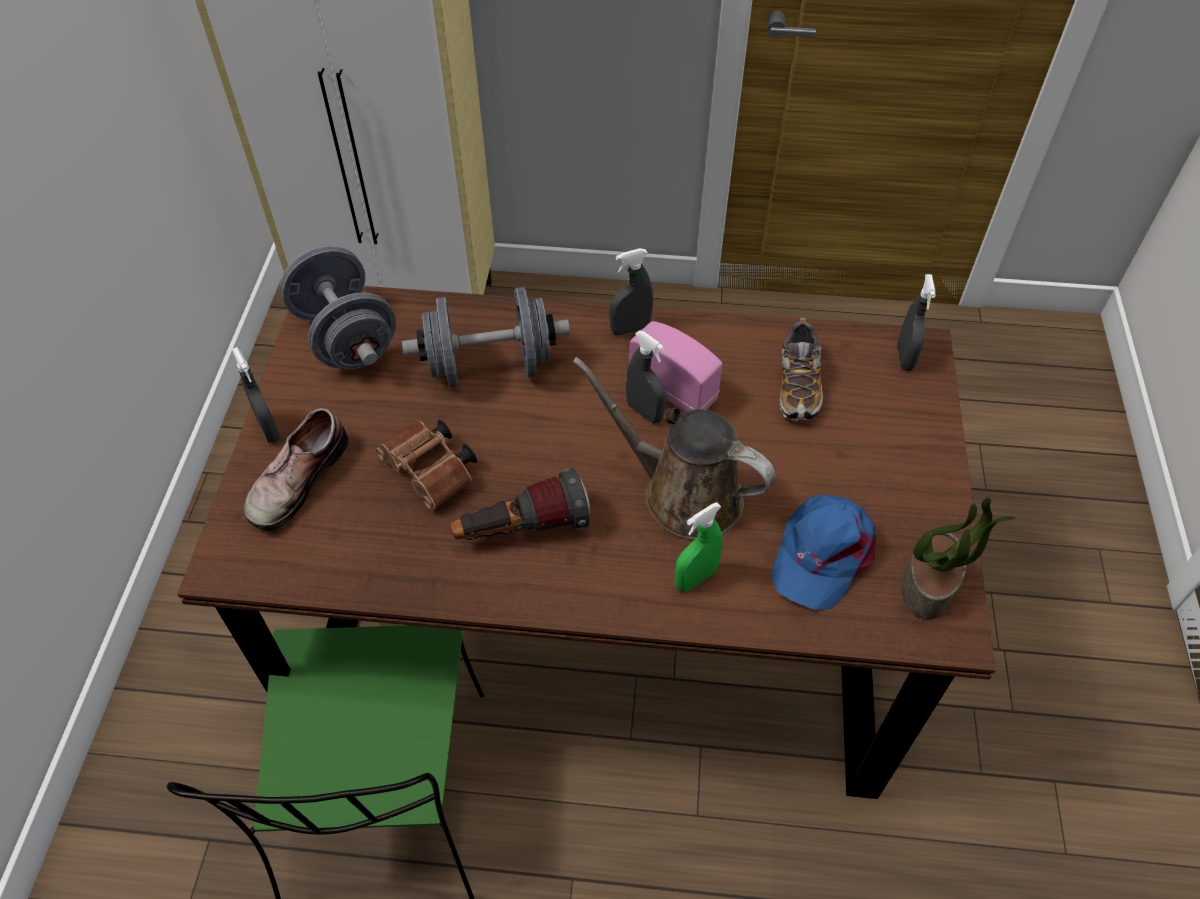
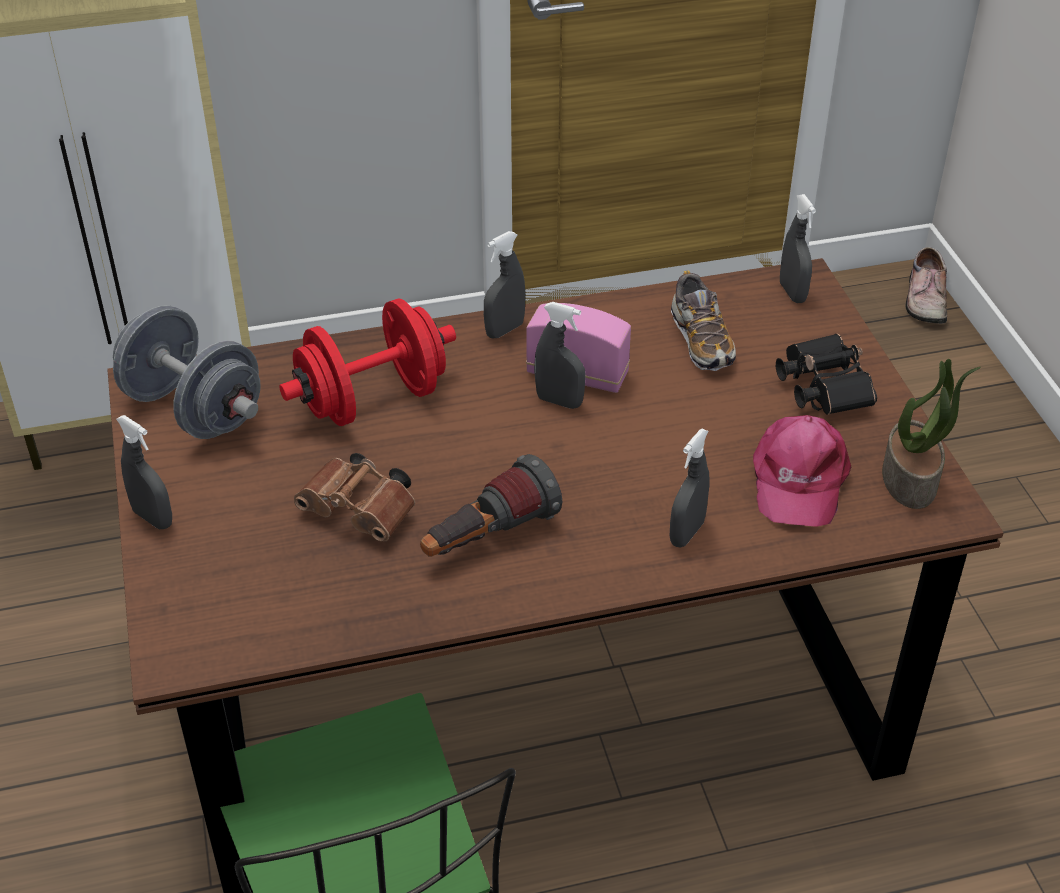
camera: 20 degrees left, 10 degrees down
(295, 479) = (210, 557): shoe -> shoe (923, 299)
(490, 367) = (373, 400): grey dumbbell -> red dumbbell
(683, 493) = (636, 463): brown watering can -> none
(695, 578) = (686, 533): green spray bottle -> grey spray bottle
(821, 554) = (797, 480): blue cap -> pink cap
(887, 464) = (821, 388): none -> black binoculars

